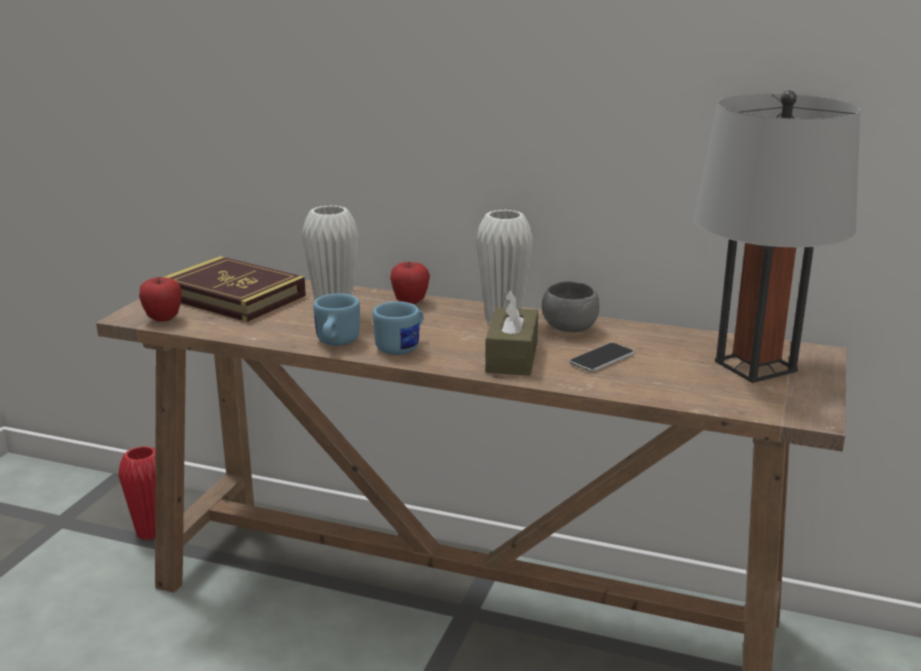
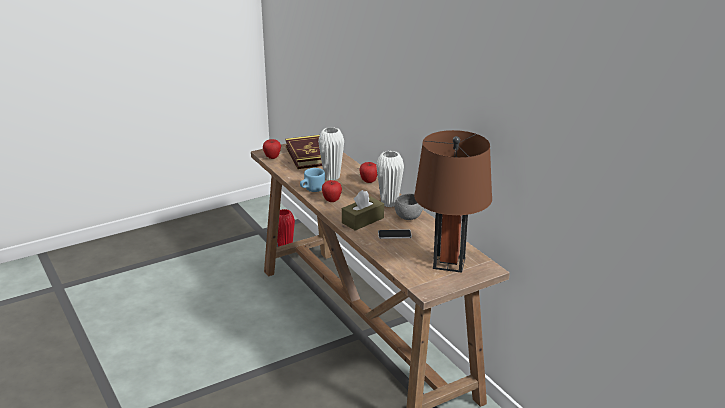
camera: 40 degrees right, 5 degrees up
(402, 347) = (332, 200): blue mug -> apple
(755, 366) = (449, 263): grey table lamp -> brown table lamp

